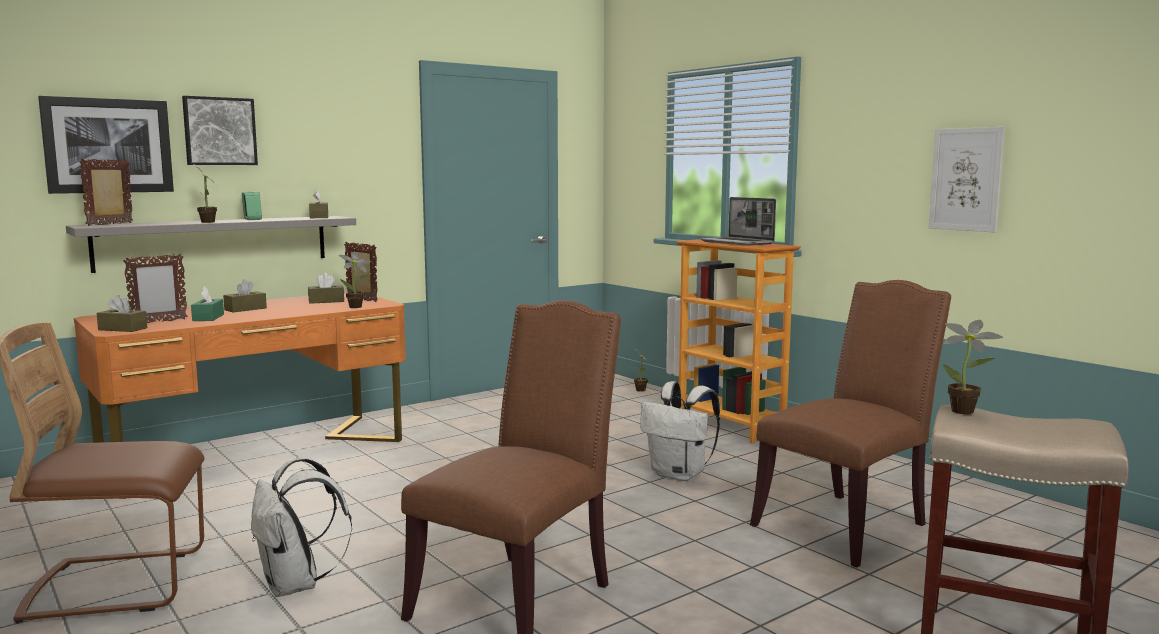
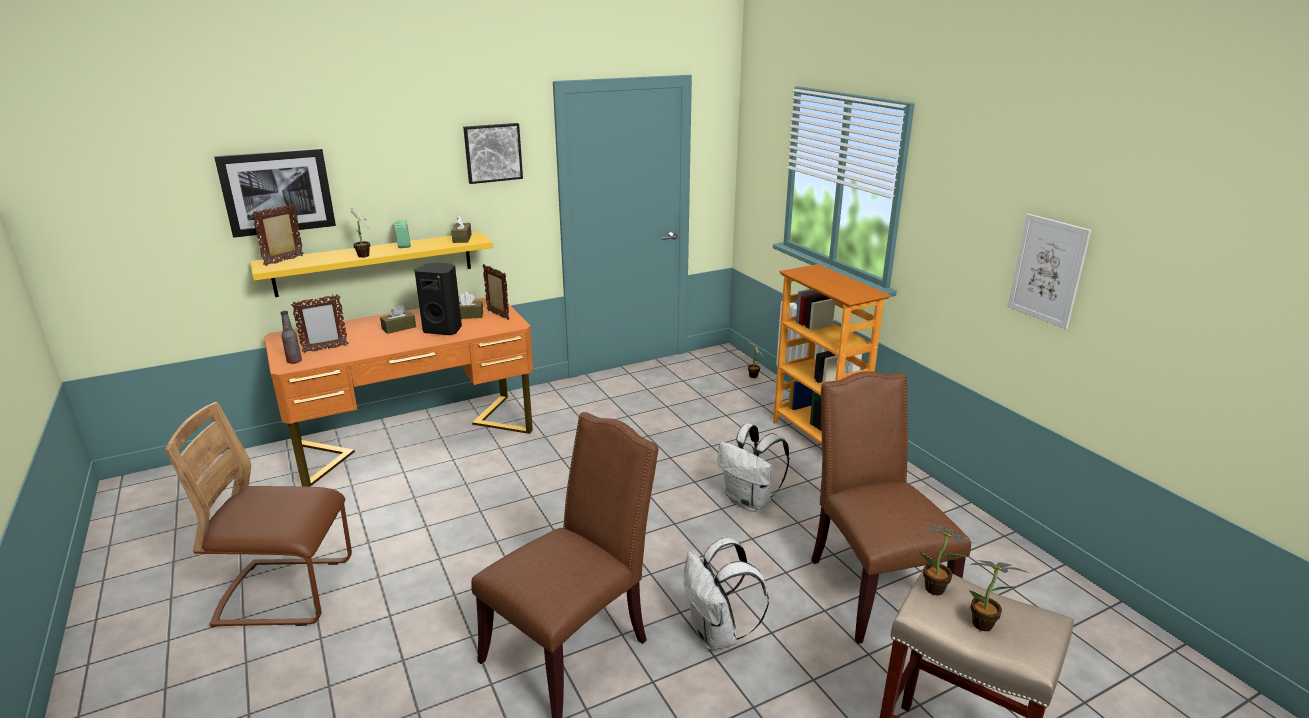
camera: 10 degrees right, 15 degrees up
(122, 329) = (294, 361): brown tissue box -> bottle
(208, 318) = (365, 343): green tissue box -> none
(214, 242) = (375, 263): grey shelf -> yellow shelf
(219, 131) = (371, 169): picture -> picture (492, 152)
(296, 585) = (410, 609): white backpack -> white backpack (717, 635)
(302, 308) = (444, 330): none -> black speaker
(357, 307) = (489, 330): potted plant -> potted plant (986, 626)
(738, 243) = (834, 281): laptop -> none
(846, 524) = (873, 586): brown chair -> brown chair turned 75 degrees counterclockwise

